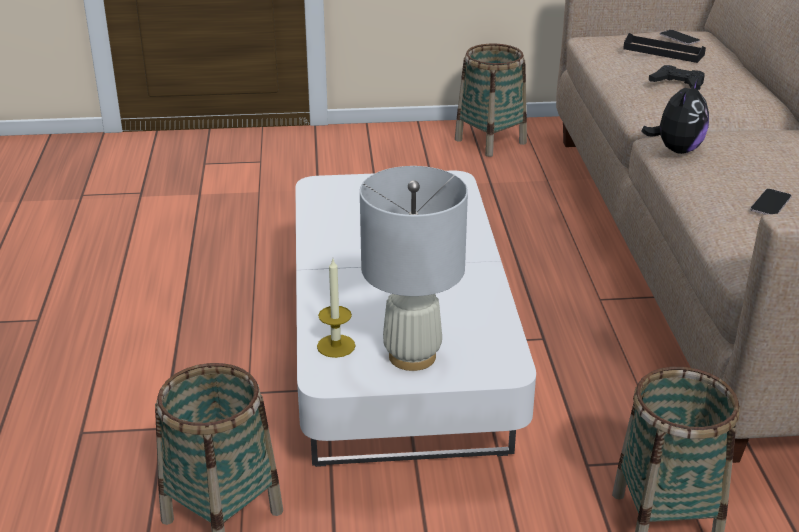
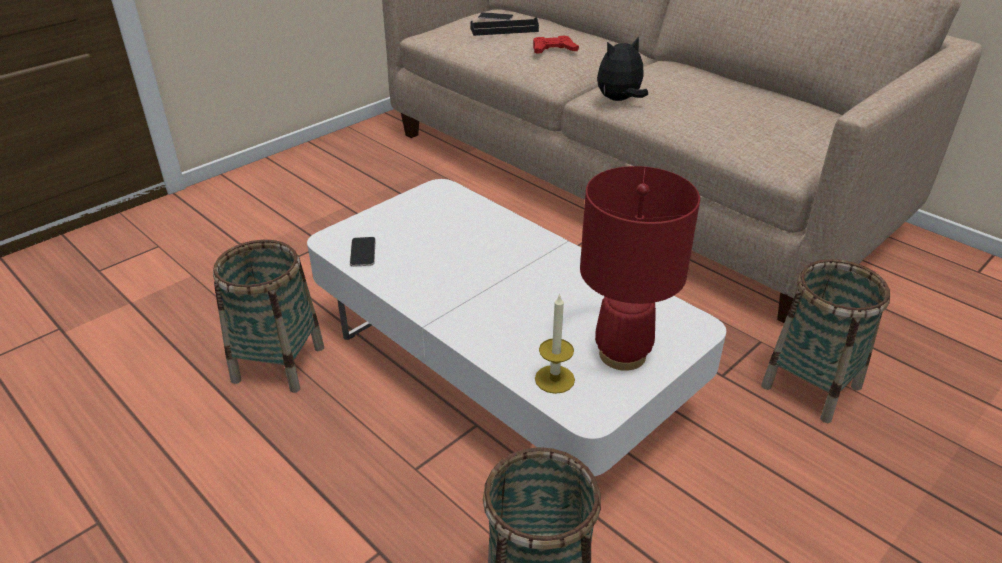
camera: 40 degrees left, 5 degrees up
(412, 356) = (622, 355): white table lamp -> red table lamp
(490, 141) = (348, 153): basket -> basket (278, 363)
(676, 150) = (619, 100): plush toy -> plush toy turned 105 degrees counterclockwise
(678, 83) = (553, 50): black game controller -> red game controller
(770, 203) = (740, 117): phone -> phone (363, 252)

